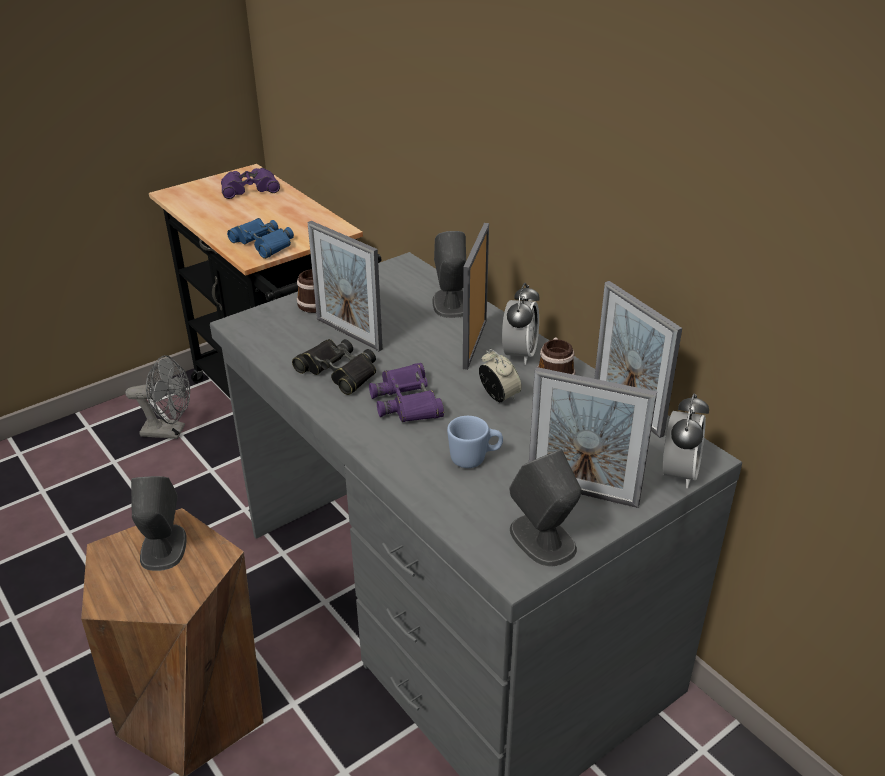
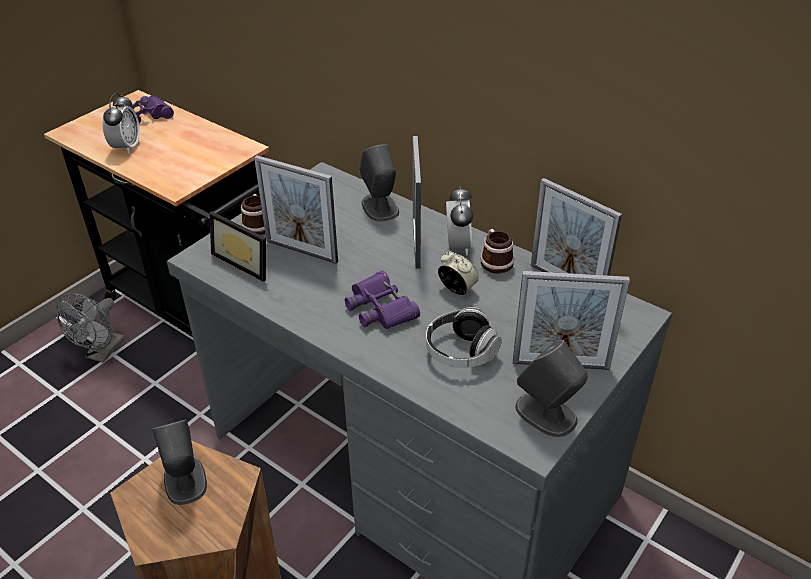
camera: 15 degrees left, 5 degrees up
(170, 431) = (102, 353): grey fan -> grey fan turned 120 degrees clockwise
(263, 244) = (181, 172): blue binoculars -> none
(288, 334) = (246, 261): none -> picture frame
(338, 372) = (308, 290): black binoculars -> none
(474, 459) = (461, 351): blue mug -> headphones
(679, 473) = (628, 332): alarm clock -> alarm clock (126, 147)

